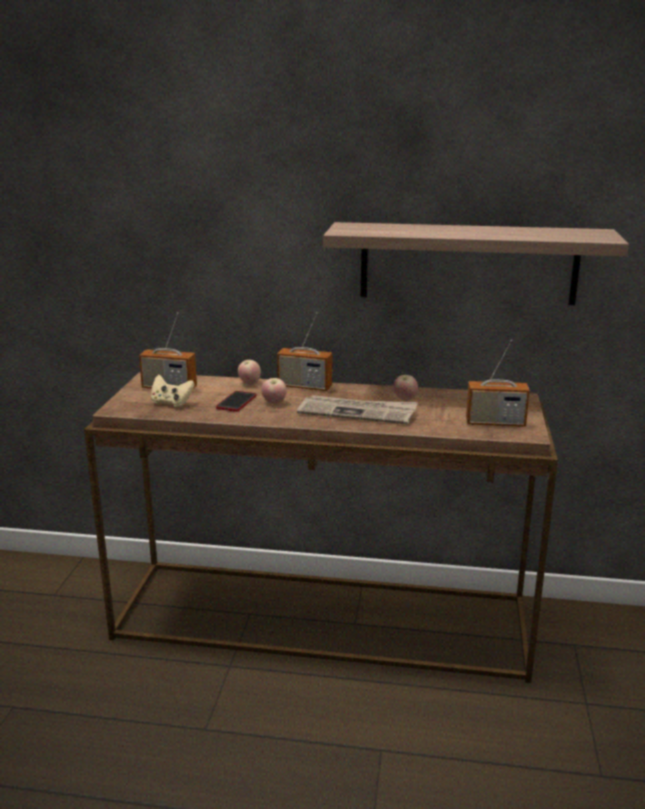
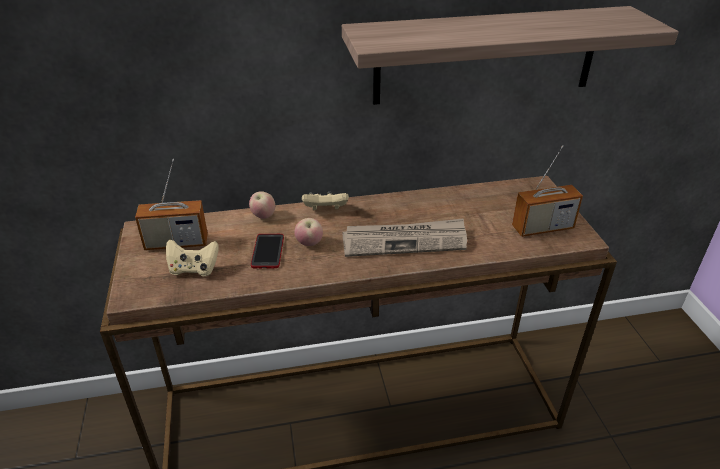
camera: 20 degrees left, 15 degrees up
(304, 387) = (325, 210): radio -> beige game controller
(405, 399) = (437, 210): apple -> none

